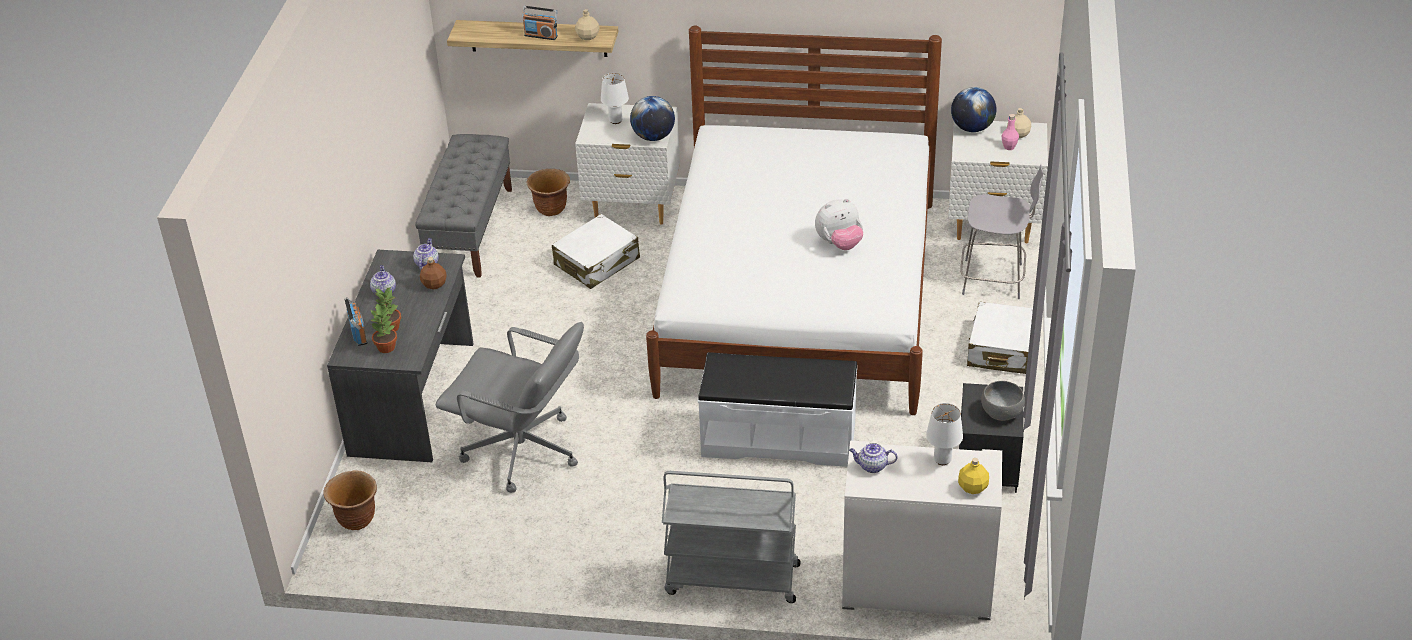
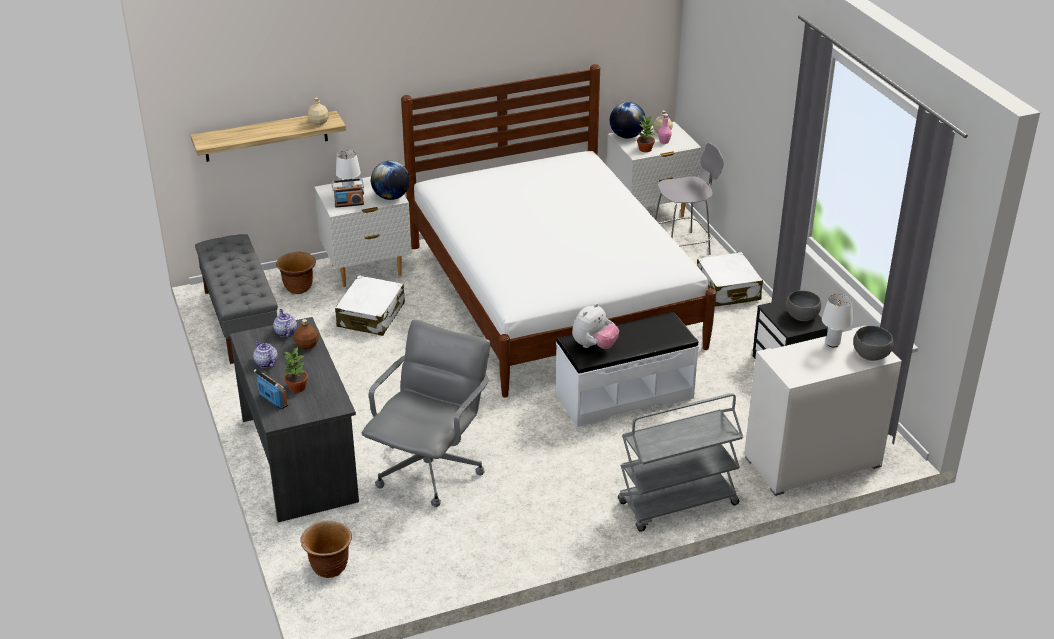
camera: 30 degrees left, 5 degrees down
(386, 347) = (308, 403): potted plant -> potted plant (645, 149)
(522, 452) = (430, 469): grey office chair -> grey office chair turned 60 degrees counterclockwise
(541, 35) = (277, 130): radio -> radio (349, 204)
(839, 244) = (604, 232): plush toy -> plush toy (594, 346)
(872, 466) = (789, 363): teapot -> none
(973, 487) = (871, 354): yellow bottle -> grey bowl

